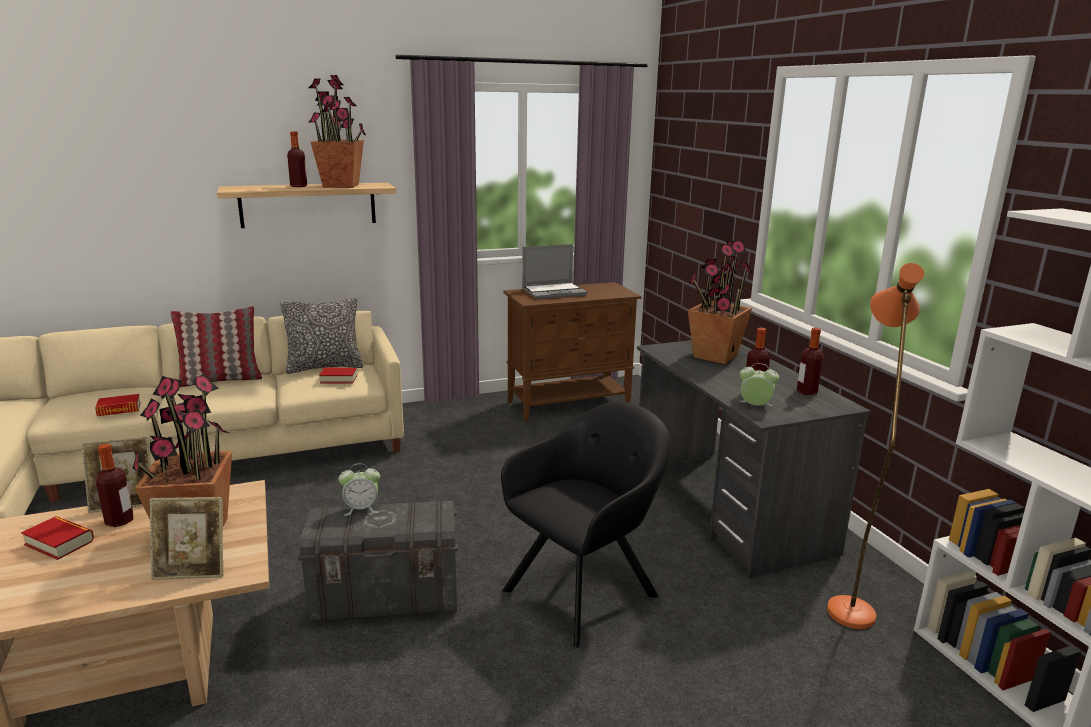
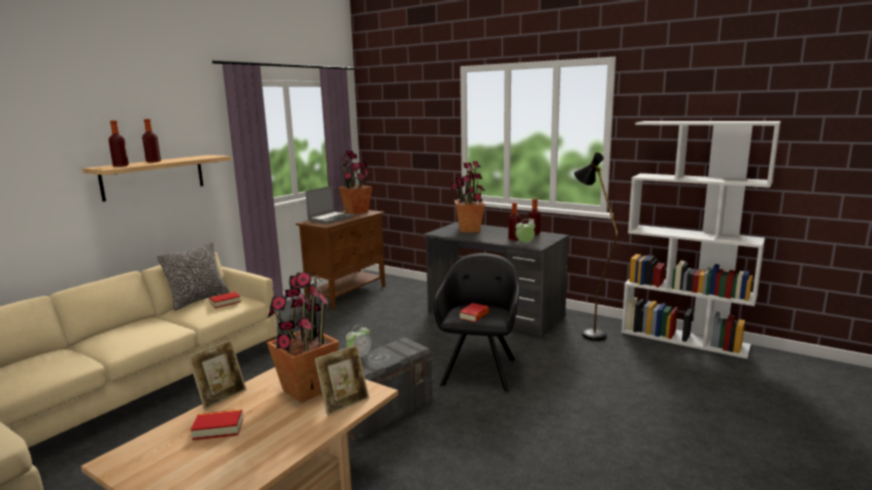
camera: 35 degrees left, 5 degrees down
(119, 409) = (66, 366): book -> book (474, 316)
(119, 521) = (239, 405): bottle -> bottle (121, 166)
(220, 380) = (123, 327): pillow -> none
(341, 186) = (186, 158): potted plant -> potted plant (356, 212)
(847, 602) = (588, 332): orange floor lamp -> black floor lamp

